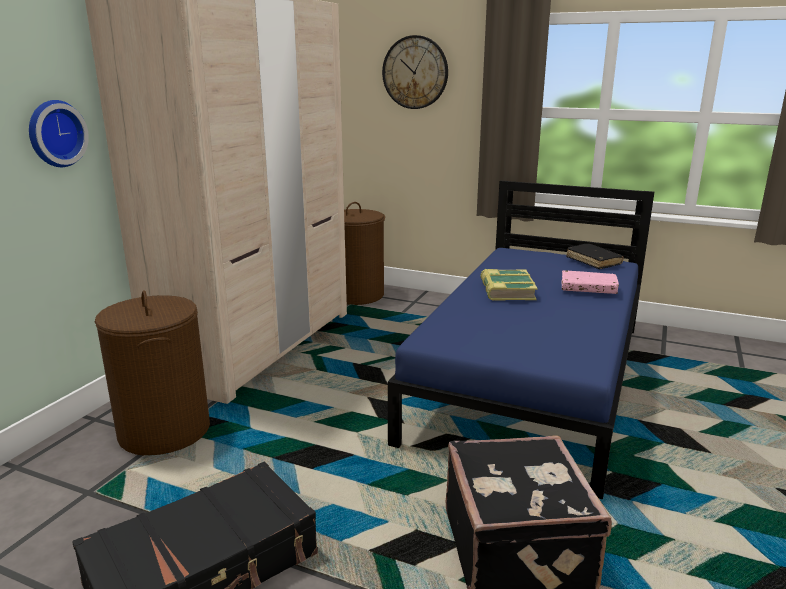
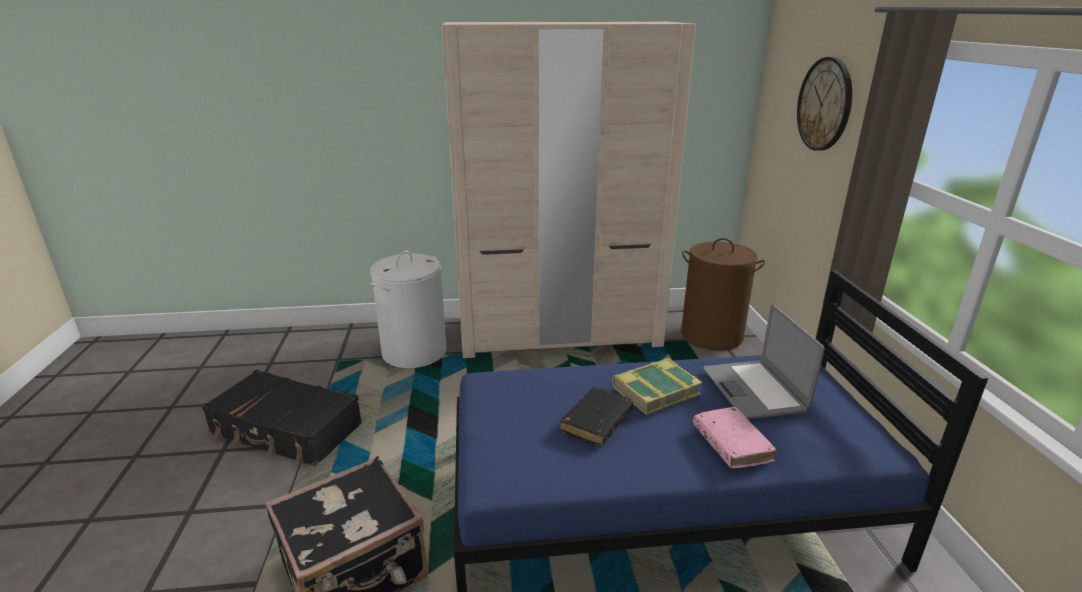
camera: 60 degrees right, 5 degrees up
(54, 133) = (412, 128): wall clock -> none
(164, 431) = (414, 352): brown laundry basket -> white laundry basket
(533, 267) = (754, 390): none -> laptop
(593, 261) = (848, 429): black book -> black book (597, 422)

